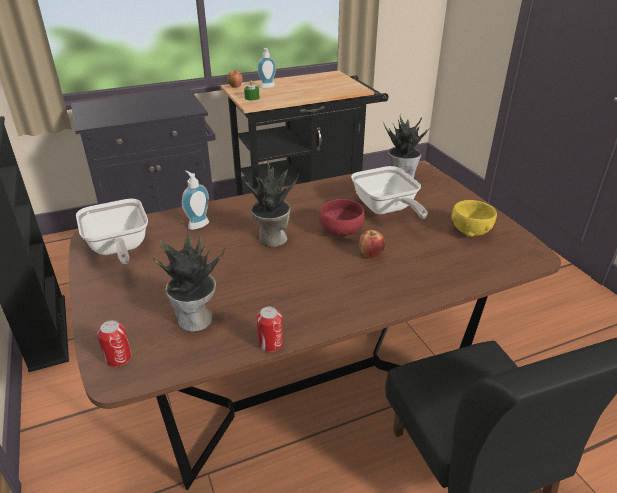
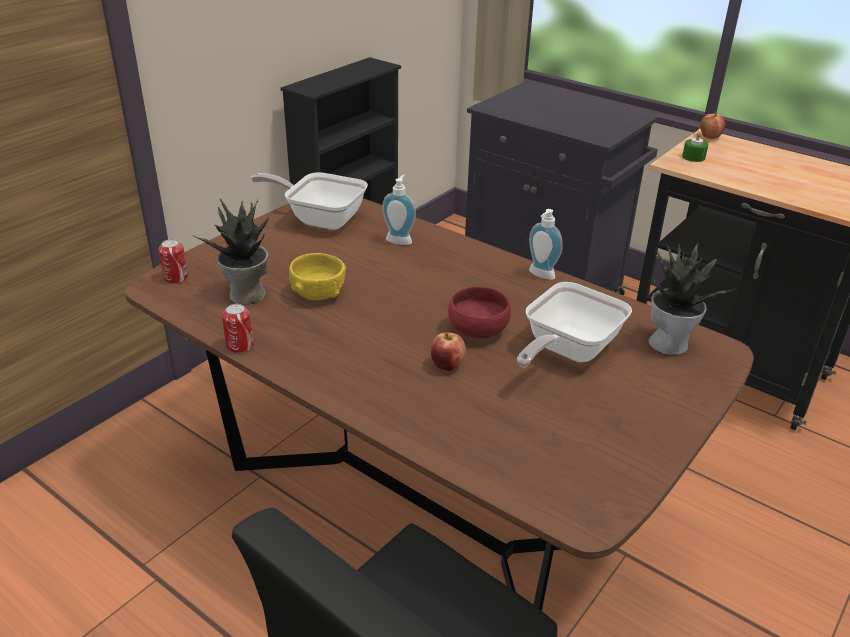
camera: 60 degrees right, 0 degrees up
(118, 249) = (320, 218): frying pan -> frying pan turned 75 degrees clockwise
(268, 87) = (746, 155): soap dispenser -> soap dispenser (540, 275)
(271, 239) = (415, 290): potted plant -> none
(470, 231) = (590, 438): yellow bowl -> yellow bowl (318, 294)

